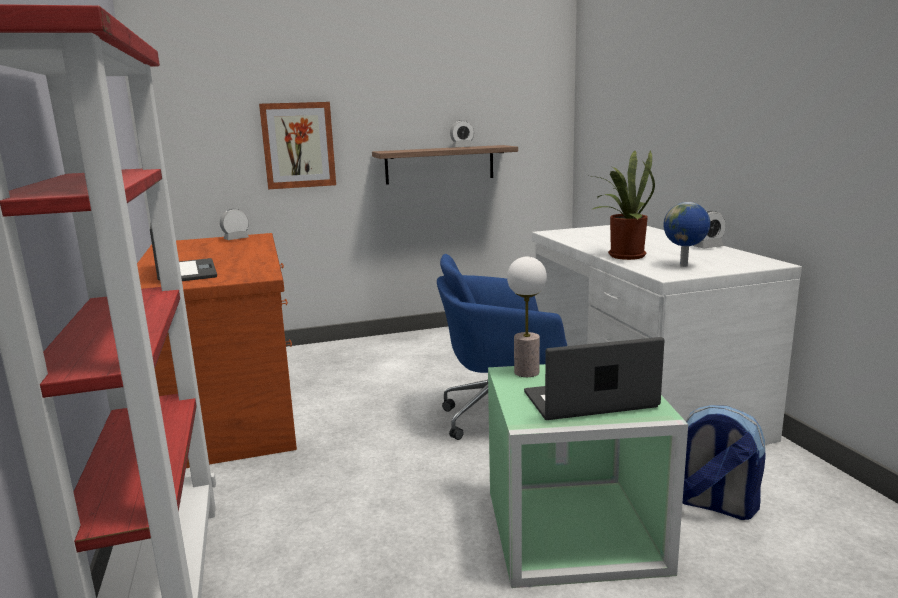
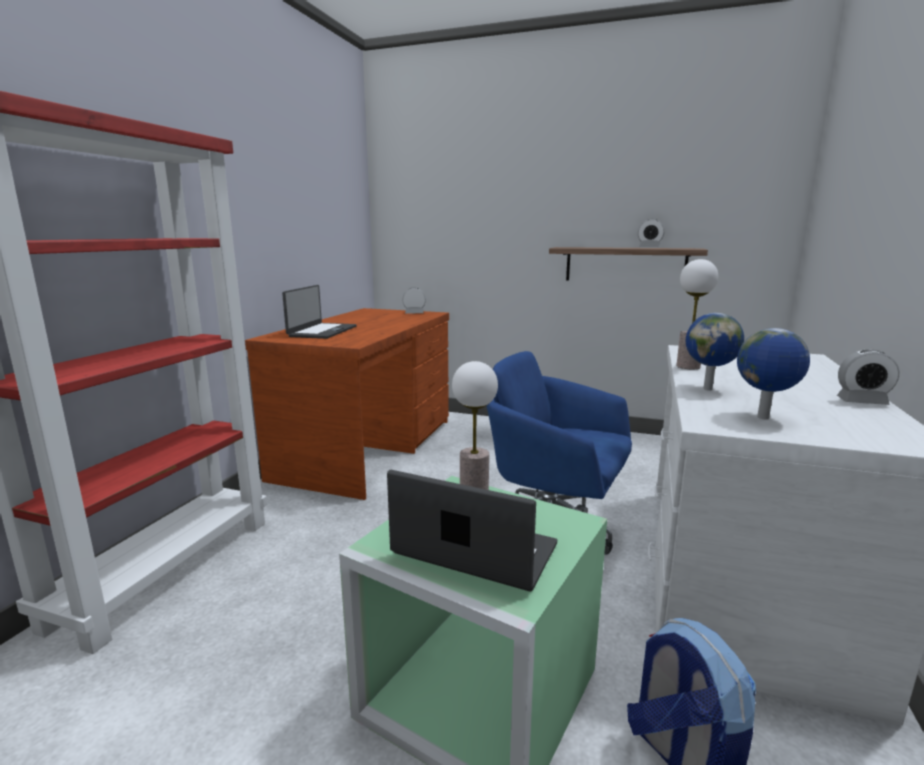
camera: 35 degrees right, 0 degrees up
(298, 145) = (490, 238): picture -> none
(579, 244) = (688, 366): none -> table lamp
(622, 256) = (708, 389): potted plant -> globe

